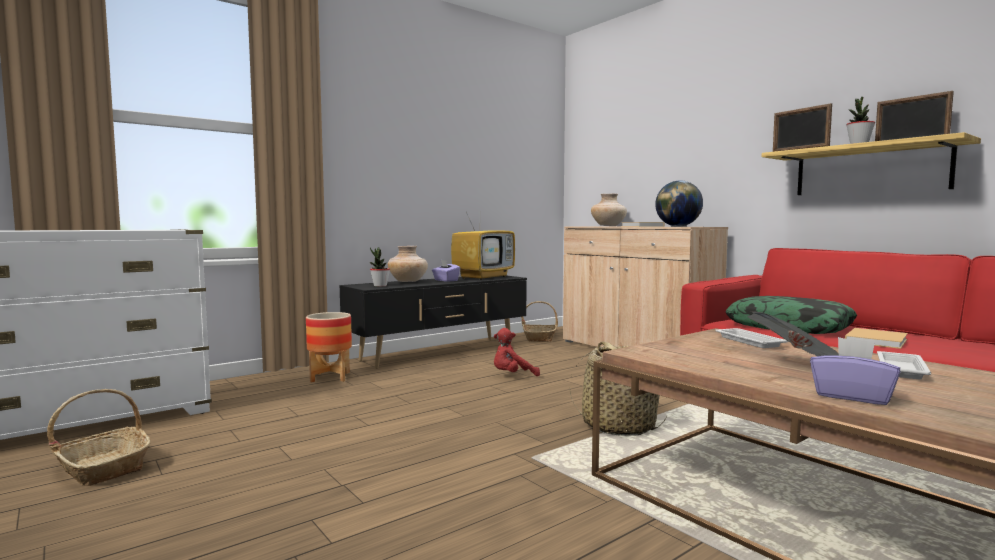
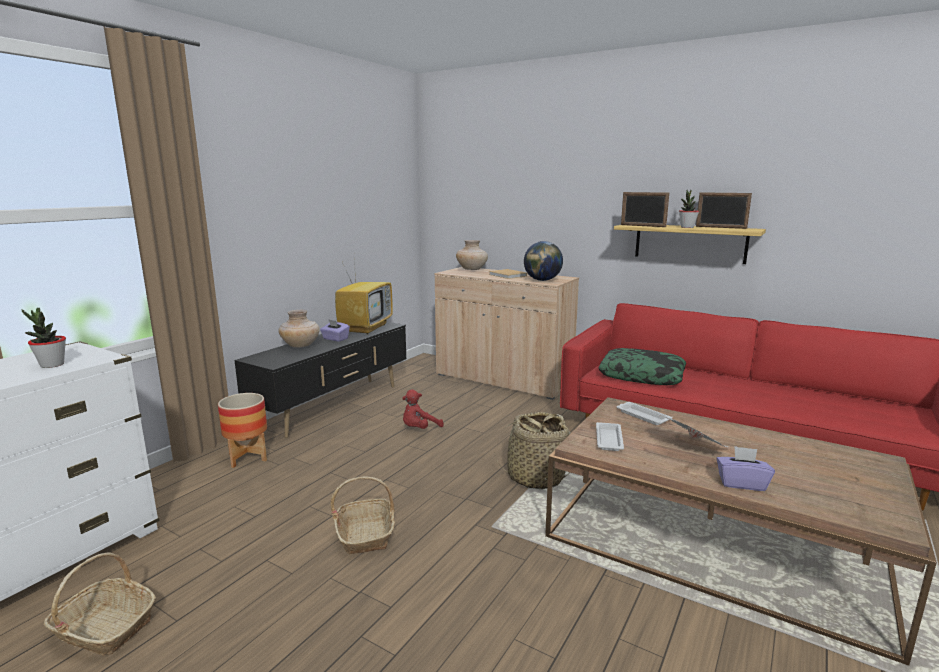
camera: 20 degrees left, 10 degrees up
(380, 286) = (280, 358): potted plant -> potted plant (52, 365)
(540, 338) = (414, 373): basket -> basket (365, 534)
(876, 340) = (705, 389): beige book -> none
(901, 369) = (749, 441): white tray -> white tray (608, 439)

